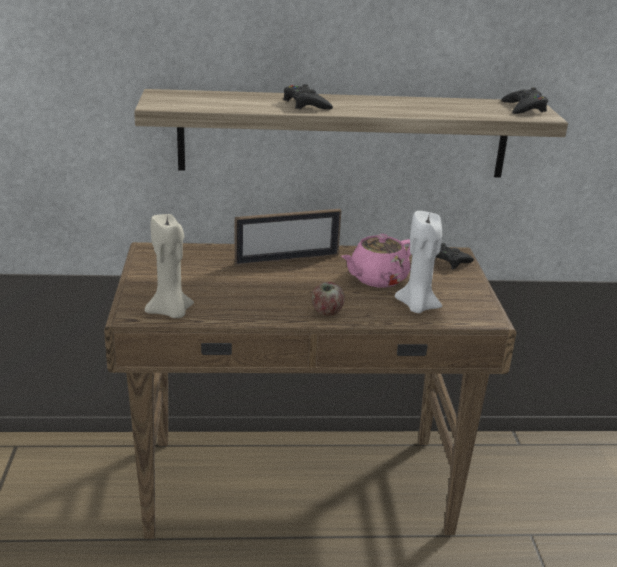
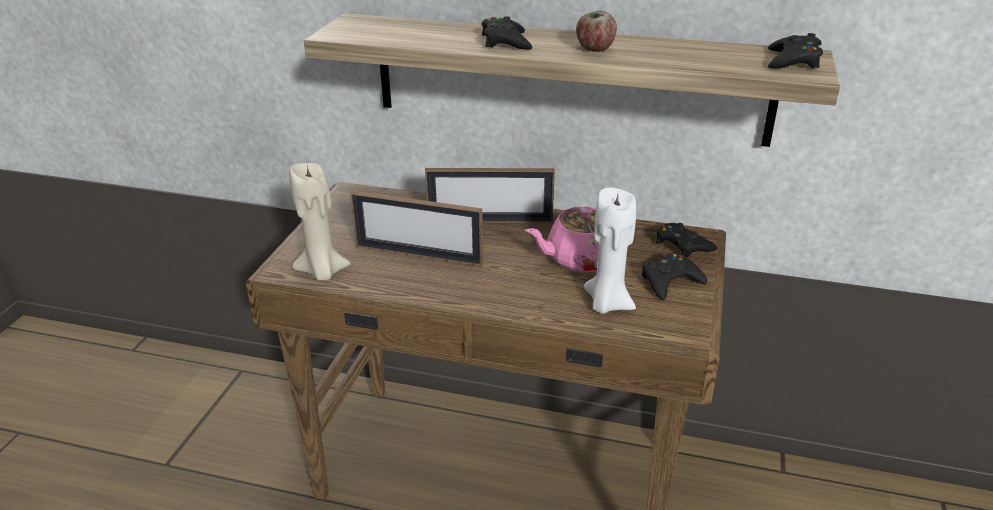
camera: 20 degrees right, 5 degrees up
(245, 290) = (418, 254): none -> picture frame
(326, 312) = (493, 296): apple -> apple (594, 49)
(453, 286) = (670, 281): none -> black game controller

